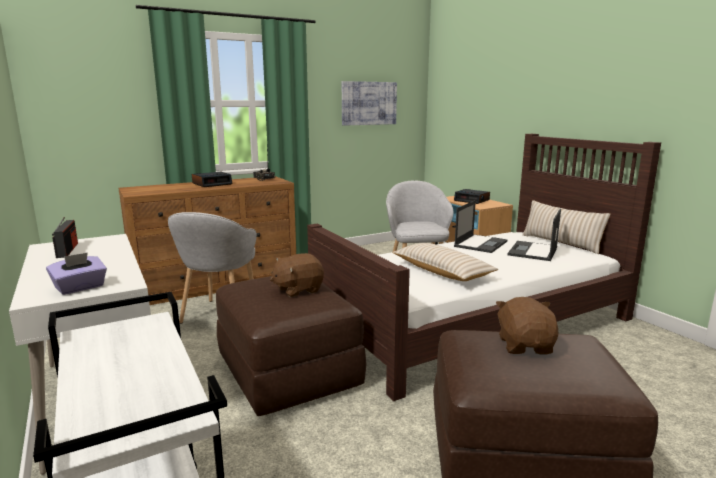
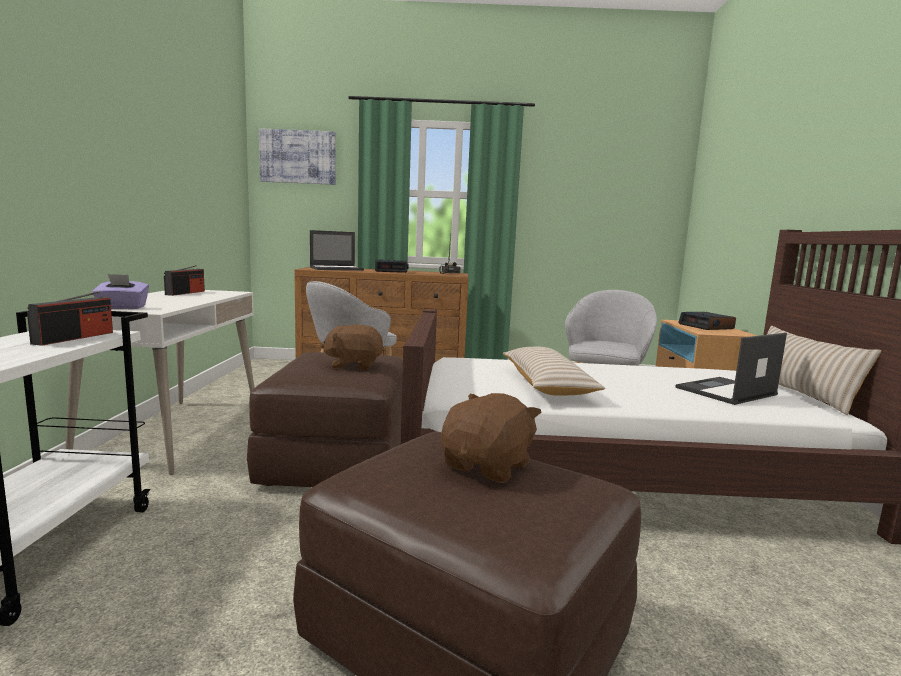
camera: 30 degrees right, 5 degrees down
(140, 337) = (74, 338): none -> radio
(369, 103) = (602, 201): picture -> picture (298, 157)
(481, 243) = (659, 372): laptop -> laptop (337, 269)

